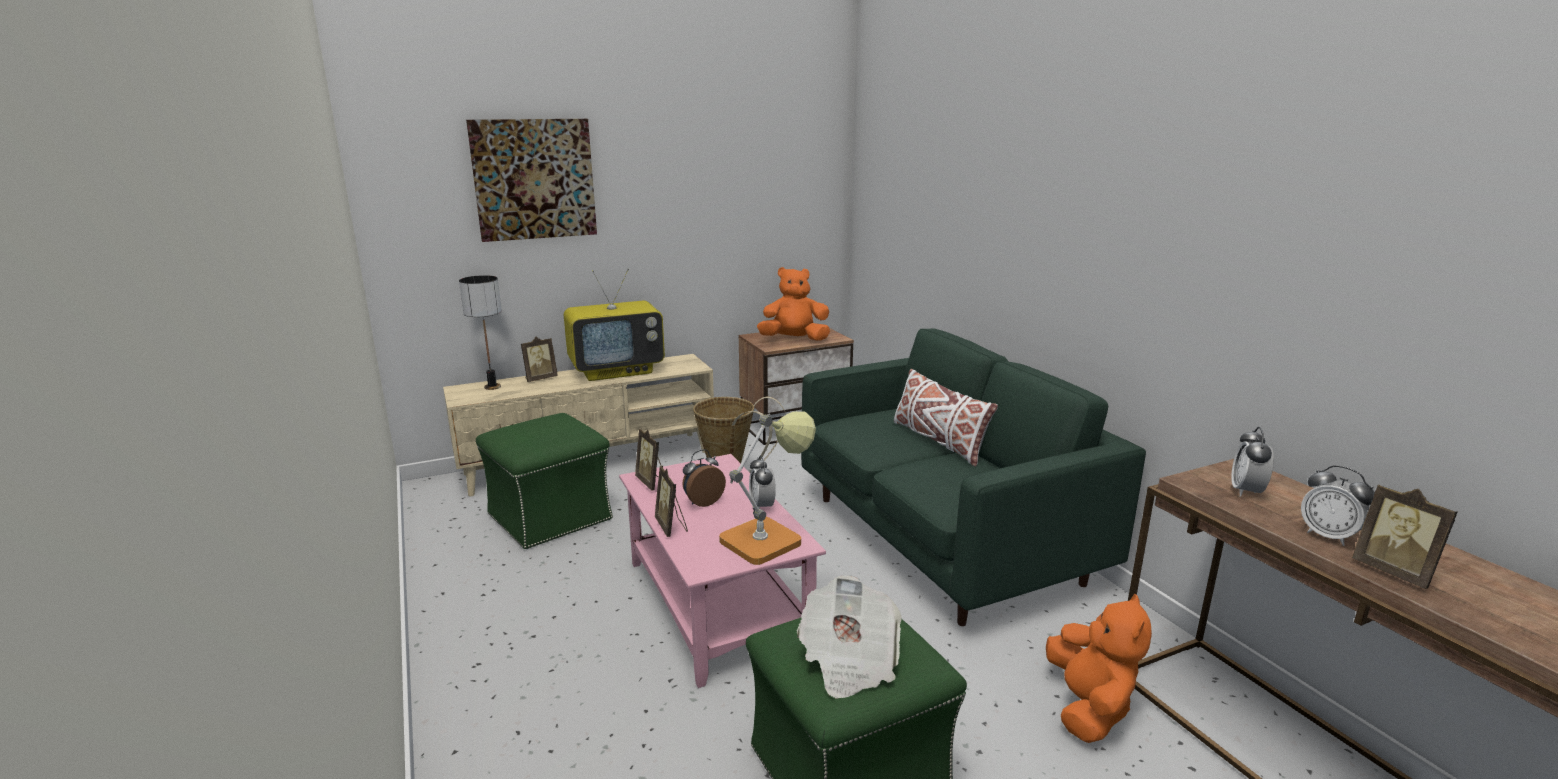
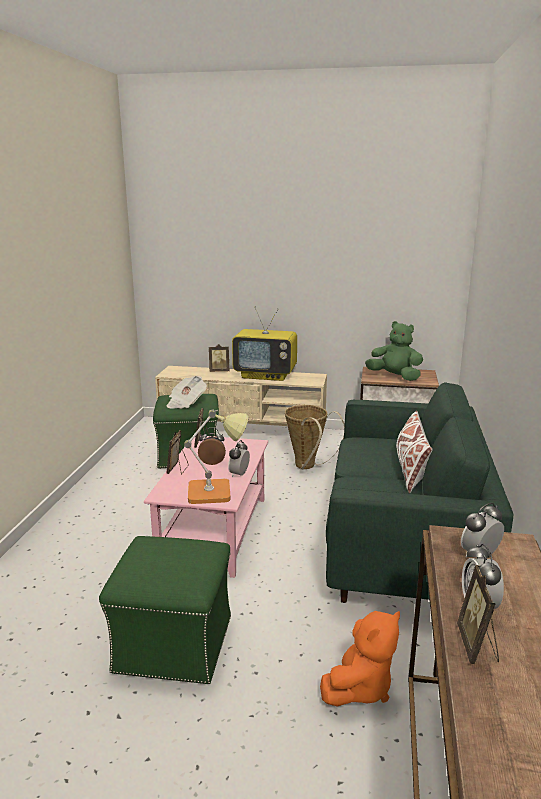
camera: 35 degrees right, 0 degrees up
(492, 387) = (190, 370): table lamp -> none
(534, 179) = (230, 244): picture -> none
(794, 340) = (395, 377): orange plush toy -> green plush toy
(848, 661) = (156, 566): newspaper -> newspaper (186, 403)

